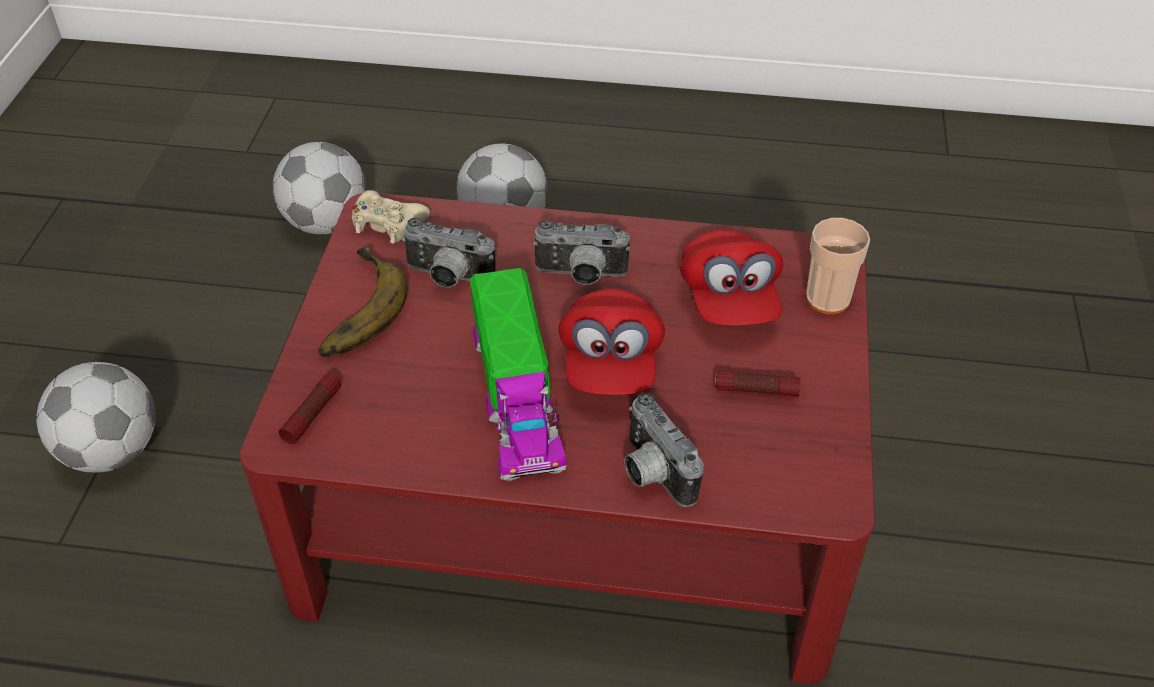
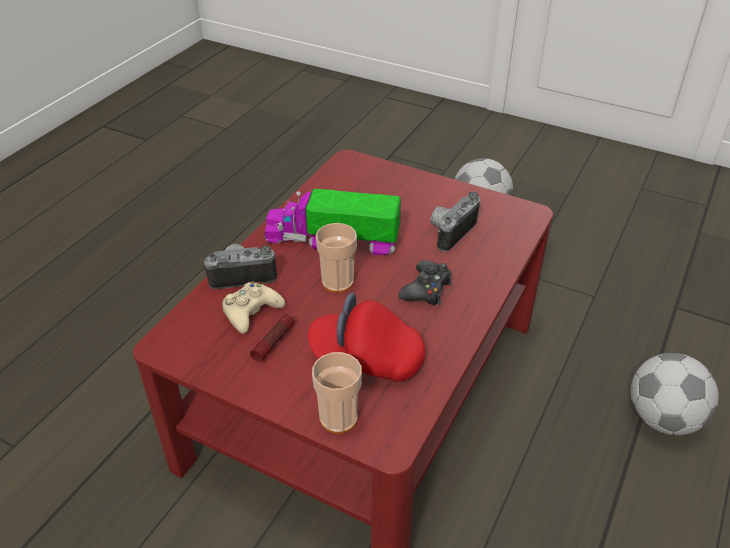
camera: 110 degrees right, 5 degrees down
(312, 414) = (362, 171): flashlight -> none
(327, 222) = (673, 317): football -> none
(352, 310) = (437, 193): banana -> none
(388, 223) = (514, 217): beige game controller -> beige game controller (251, 312)
(580, 276) = (426, 289): camera -> black game controller
(610, 363) = (337, 282): red cap -> cup

